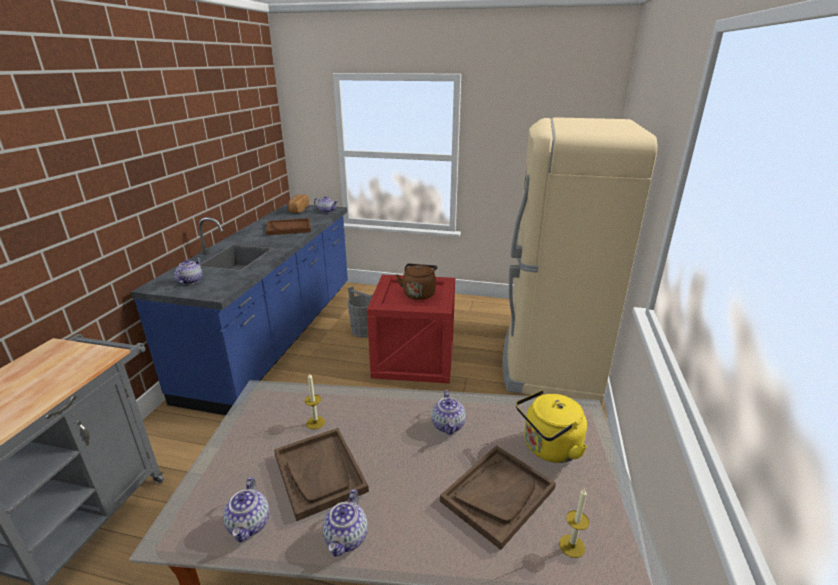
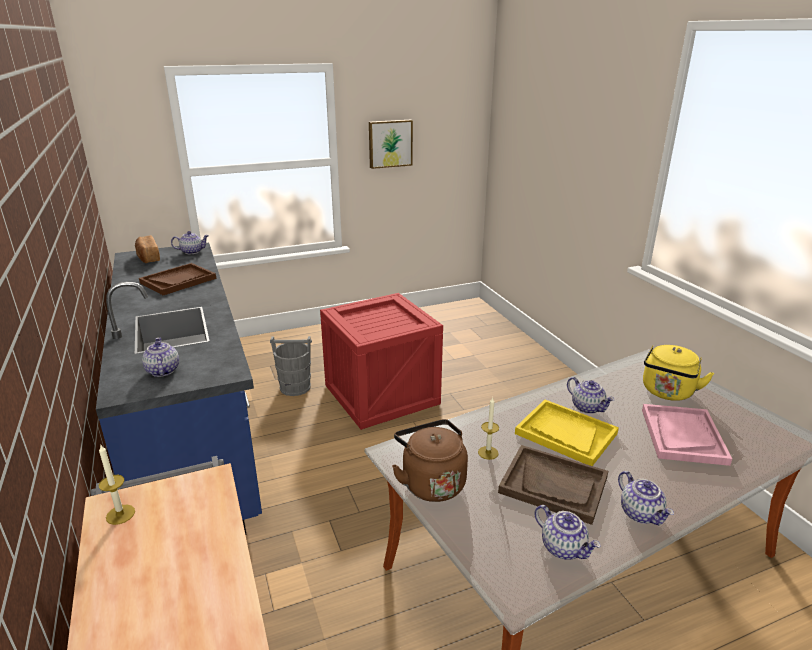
camera: 35 degrees left, 0 degrees up
(394, 438) = (565, 434): none -> yellow tray
(419, 293) = (382, 317): brown kettle -> brown kettle (431, 482)
(498, 495) = (682, 435): brown tray -> pink tray
(507, 148) = (390, 143): none -> picture
(549, 361) = (499, 353): beige fridge -> none
(571, 546) = (757, 442): candle -> candle (120, 514)

